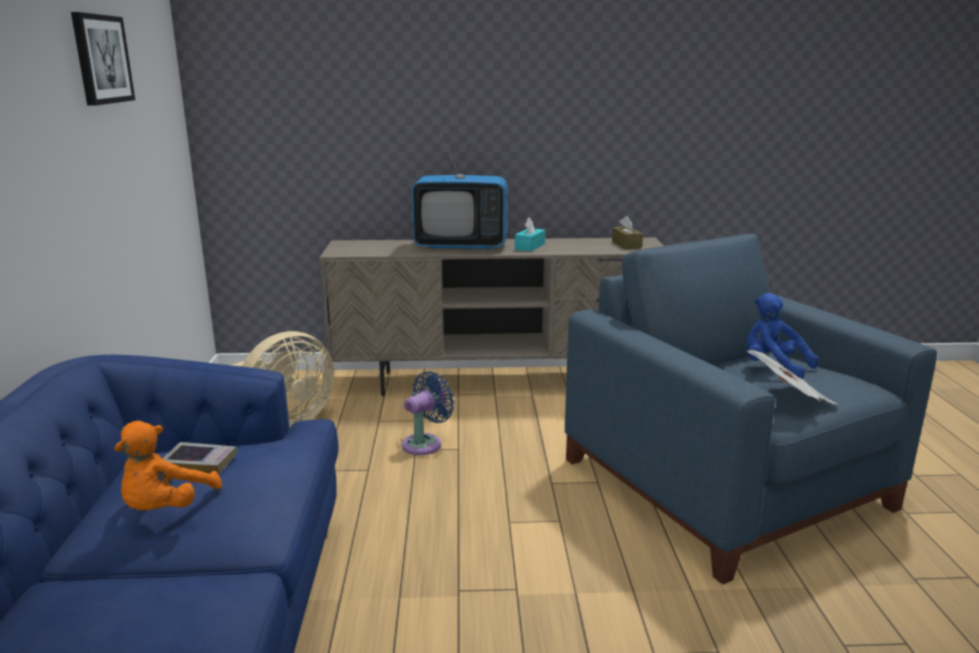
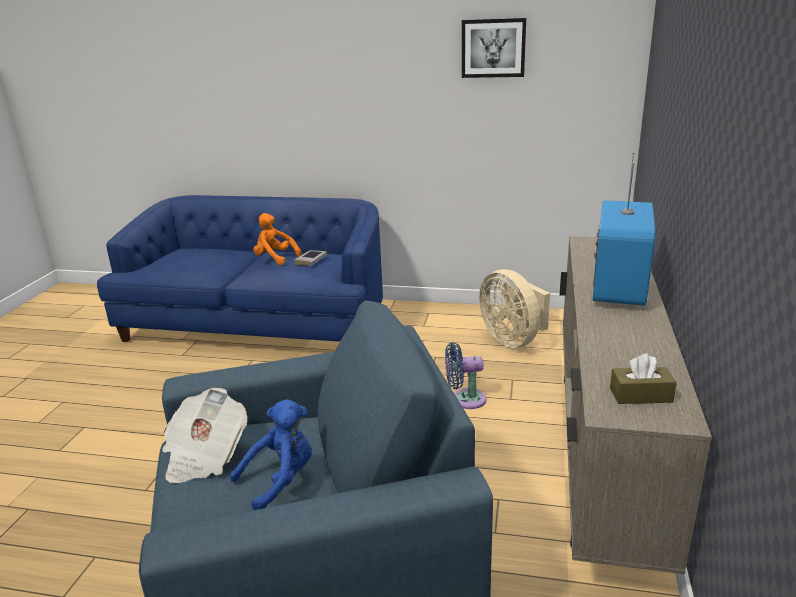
camera: 105 degrees right, 5 degrees up
(425, 443) = (465, 399): blue fan -> blue fan turned 120 degrees clockwise
(529, 246) = (619, 324): turquoise tissue box -> none

